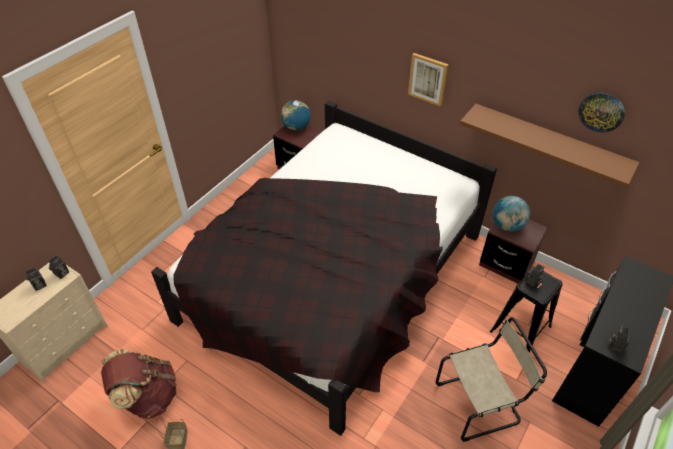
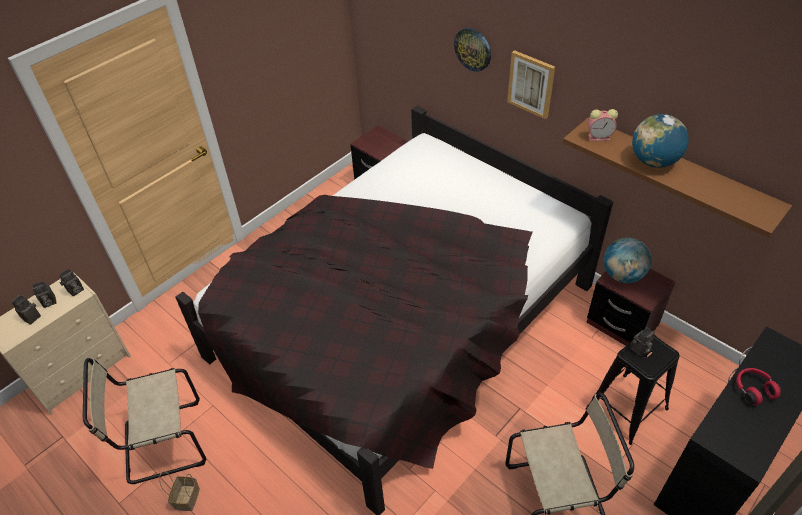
camera: 10 degrees right, 0 degrees up
(148, 396) = (162, 443): brown backpack -> beige chair
(296, 127) = (379, 136): globe -> globe (653, 161)
(488, 118) = (599, 137): none -> alarm clock
(601, 112) = (743, 136): wall clock -> wall clock (473, 49)
(615, 345) = (731, 441): camera -> camera (31, 317)
(624, 304) = (753, 389): none -> red headphones

